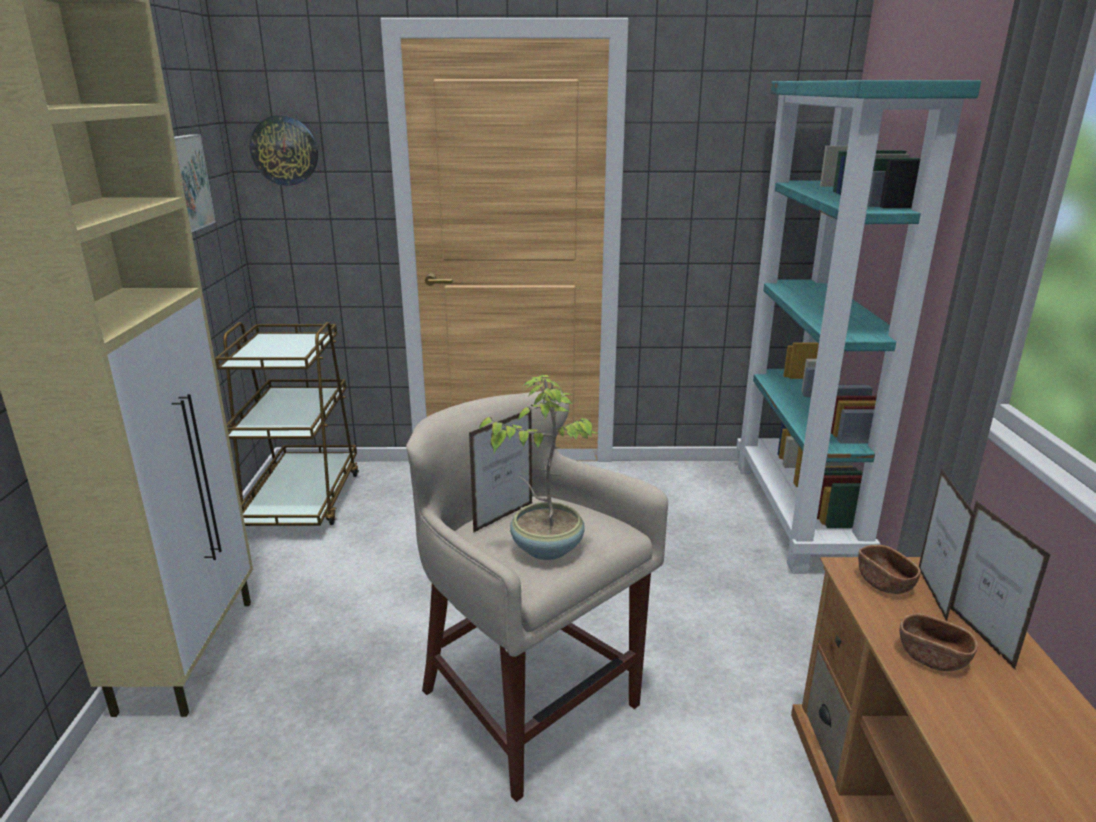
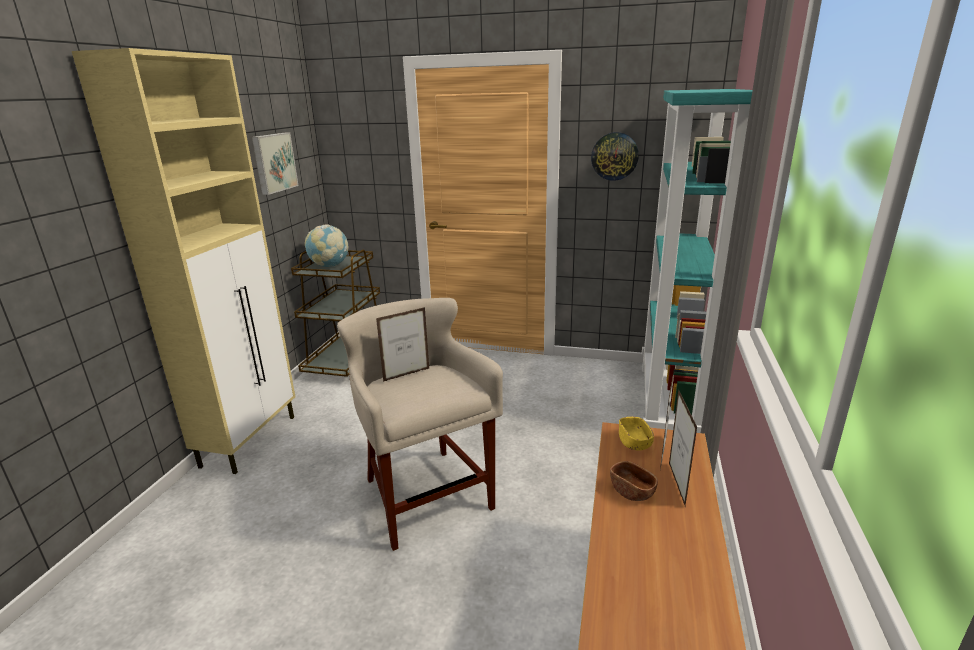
camera: 15 degrees right, 0 degrees up
(274, 351) = (329, 266): none -> globe
(284, 150) = (347, 141): wall clock -> wall clock (614, 156)
(546, 547) = (417, 394): potted plant -> none
(884, 583) = (634, 443): brown bowl -> yellow bowl

